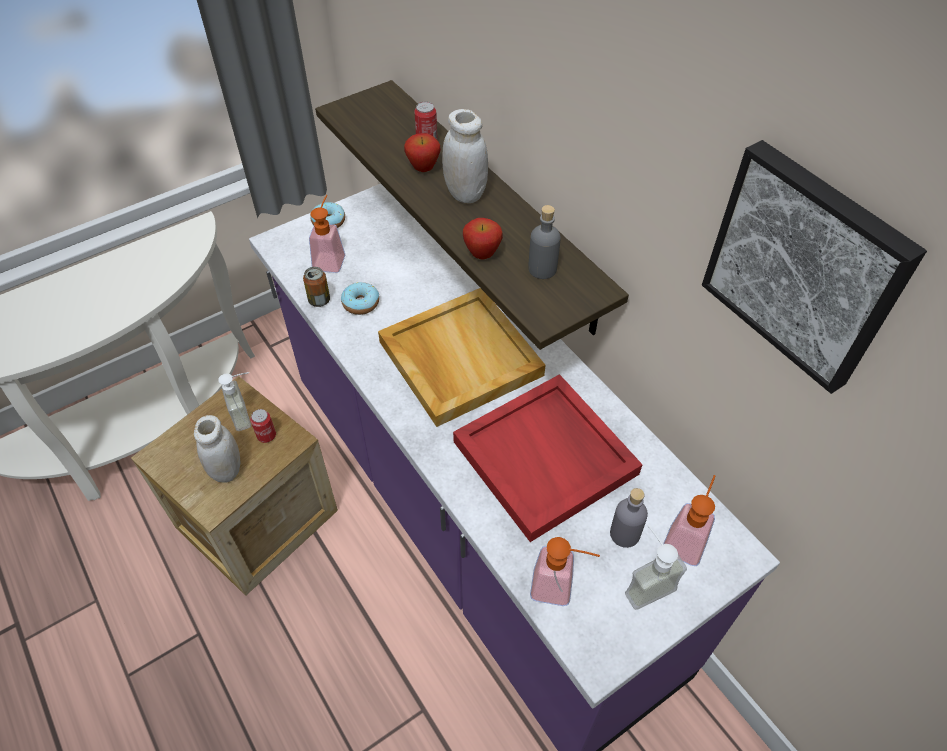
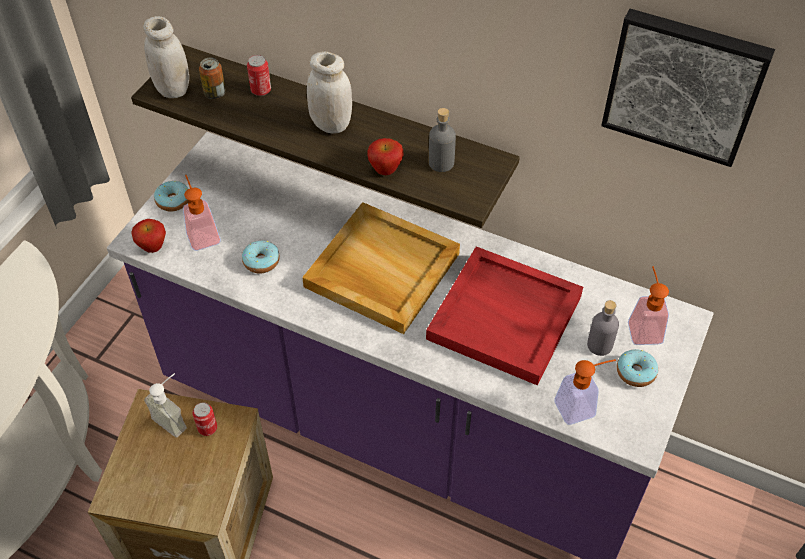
camera: 30 degrees left, 0 degrees up
(227, 470) = (192, 475): white jar -> white jar (173, 89)
(319, 300) = (221, 275): can -> can (215, 93)
(423, 169) = (278, 117): apple -> apple (153, 248)
(644, 582) = (635, 372): soap dispenser -> donut

